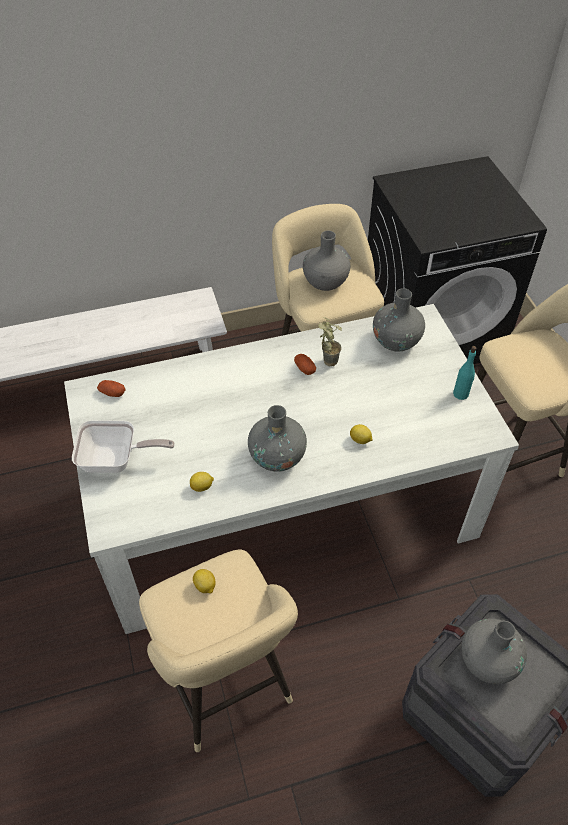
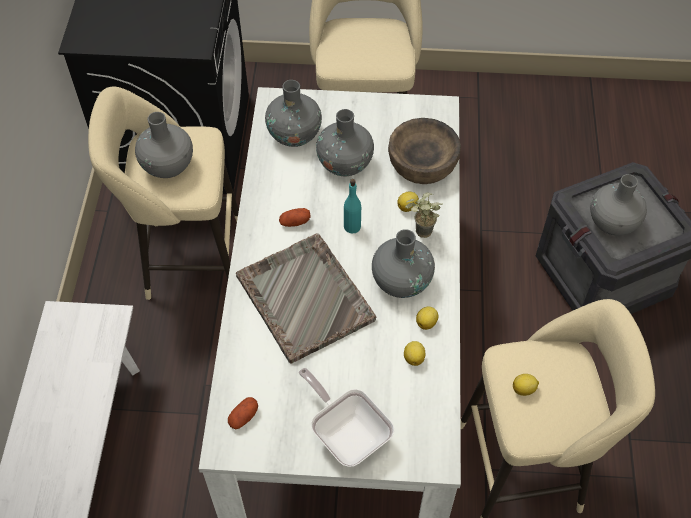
camera: 70 degrees left, 5 degrees up
(116, 460) = (347, 433): frying pan -> frying pan turned 60 degrees counterclockwise
(233, 396) = (304, 297): none -> grey tray
(241, 487) = (427, 322): none -> lemon
(326, 359) = (291, 199): potted plant -> potted plant (419, 234)
(384, 383) = (345, 163): none -> grey vase
(416, 438) = (422, 164): none -> brown bowl
(461, 394) = (384, 112): turquoise bottle -> turquoise bottle (352, 226)

